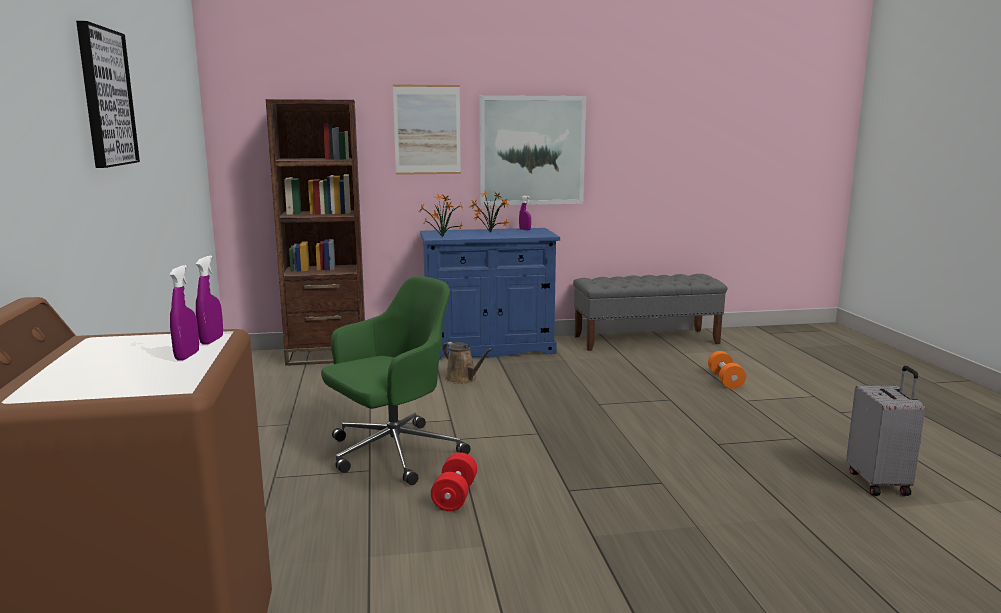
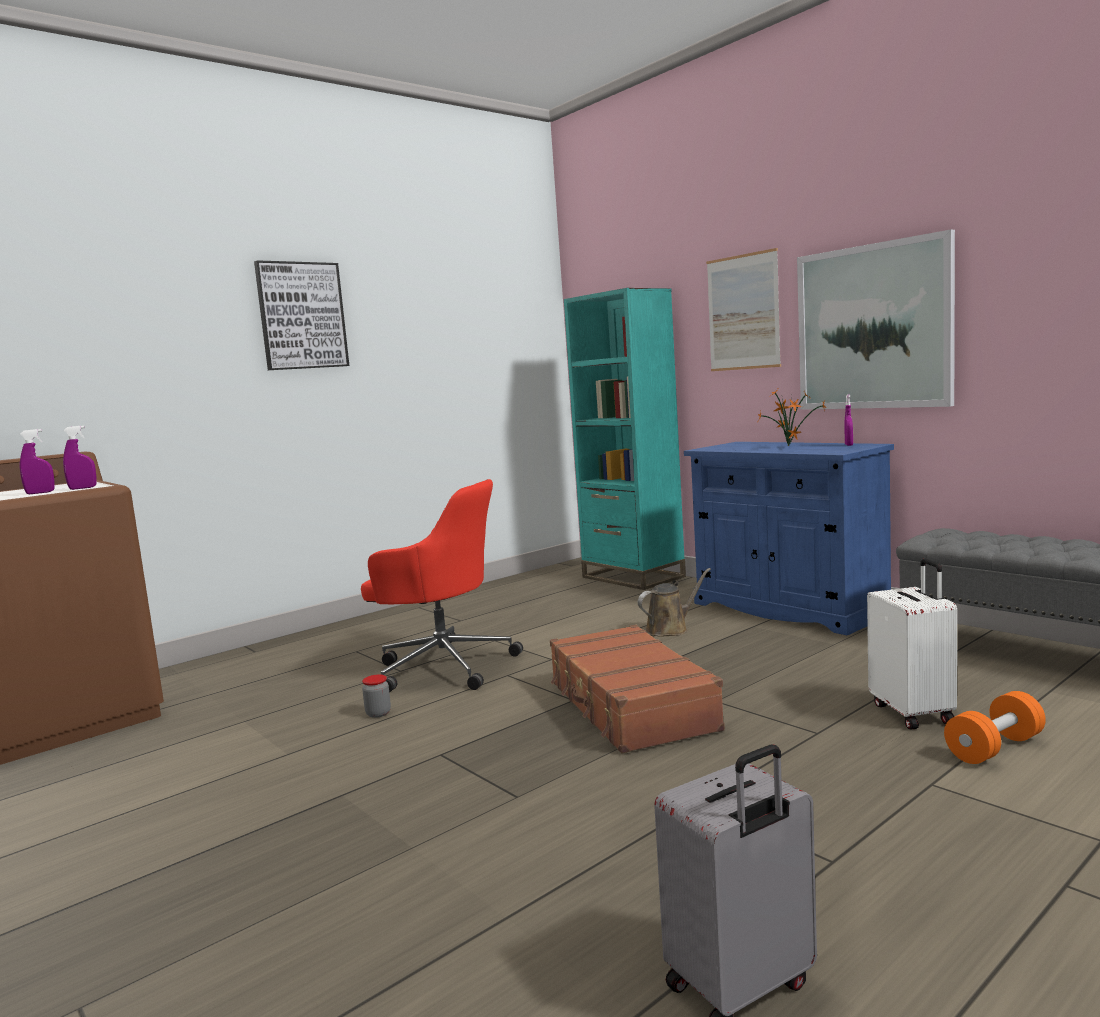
camera: 60 degrees right, 5 degrees down
(327, 355) = (633, 577): brown bookcase -> turquoise bookcase
(392, 454) = (443, 666): green office chair -> red office chair
(441, 237) = (714, 448): potted plant -> none
(455, 496) = (378, 713): red dumbbell -> jar
(463, 379) = (670, 629): brown watering can -> brown watering can turned 135 degrees counterclockwise
(573, 423) = (629, 706): none -> brown suitcase
(673, 378) = (914, 713): none -> white suitcase

